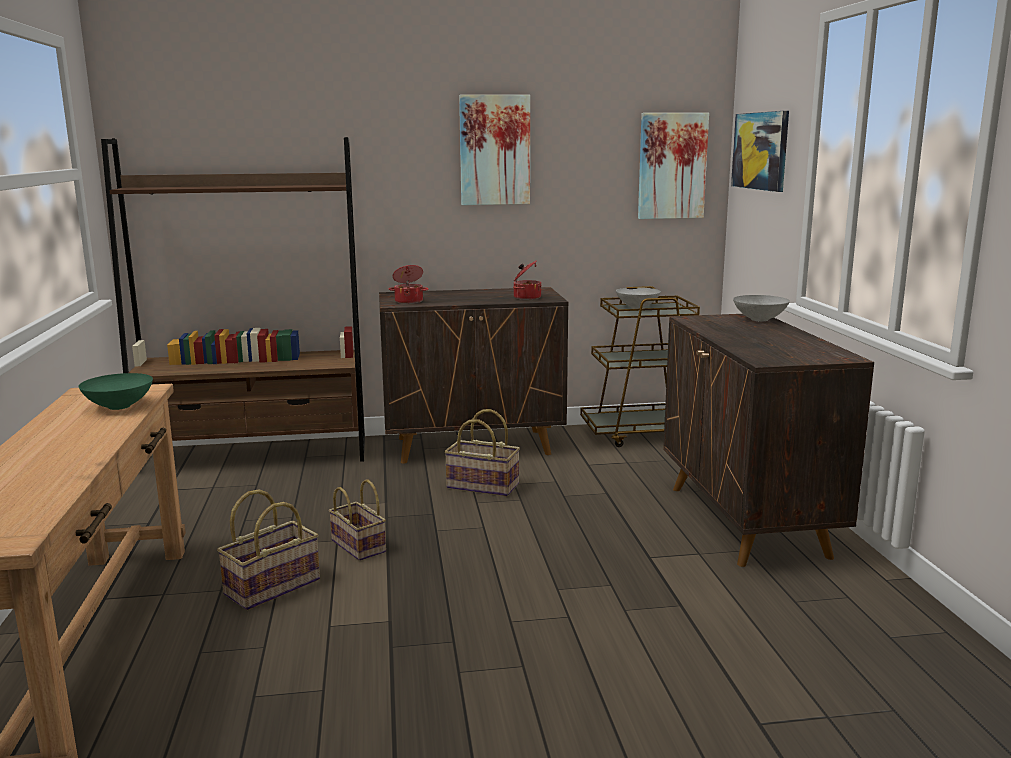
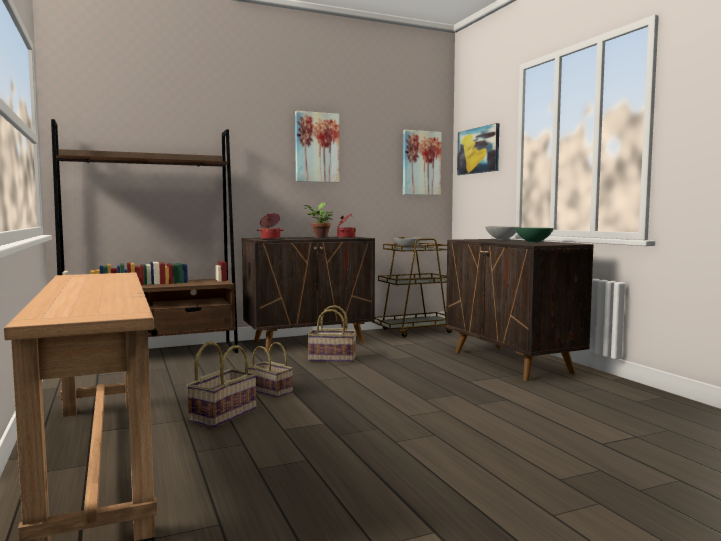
camera: 15 degrees left, 10 degrees down
(119, 407) = (111, 278): green bowl -> green bowl (534, 242)
(488, 297) = (320, 237): none -> potted plant

